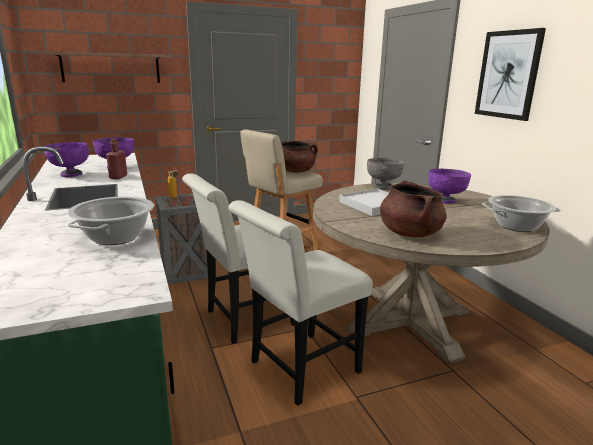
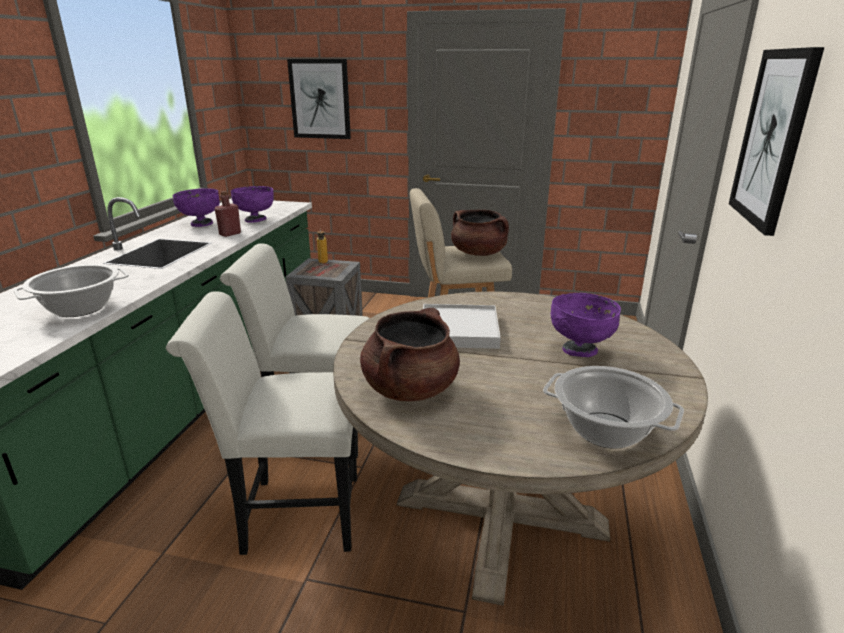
camera: 35 degrees right, 5 degrees up
(111, 68) = (320, 99): shelf -> picture
(383, 187) = (533, 303): grey bowl -> none

